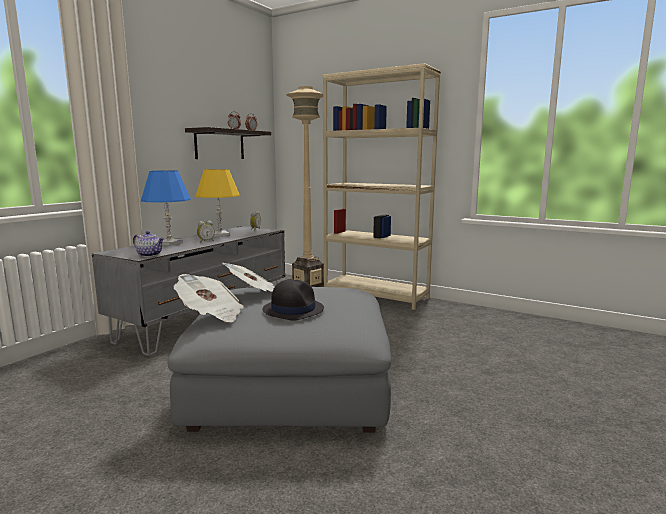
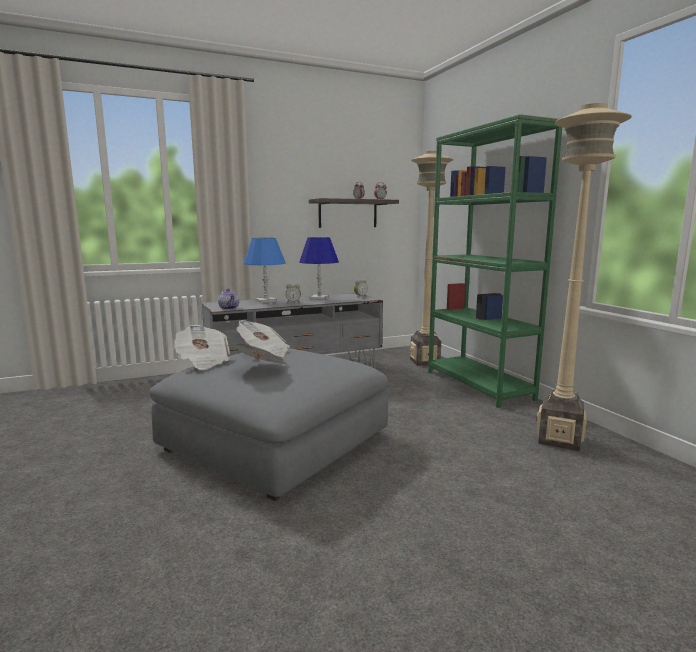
camera: 35 degrees right, 0 degrees up
(219, 234) = (319, 298): yellow table lamp -> blue table lamp
(293, 309) = (261, 370): black hat -> newspaper
(376, 296) = (478, 385): beige bookcase -> green bookcase
(481, 322) = (559, 440): none -> beige floor lamp

